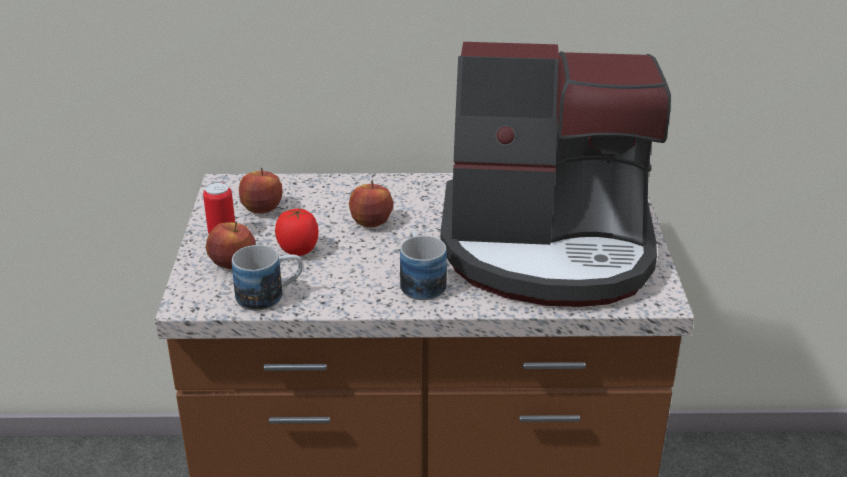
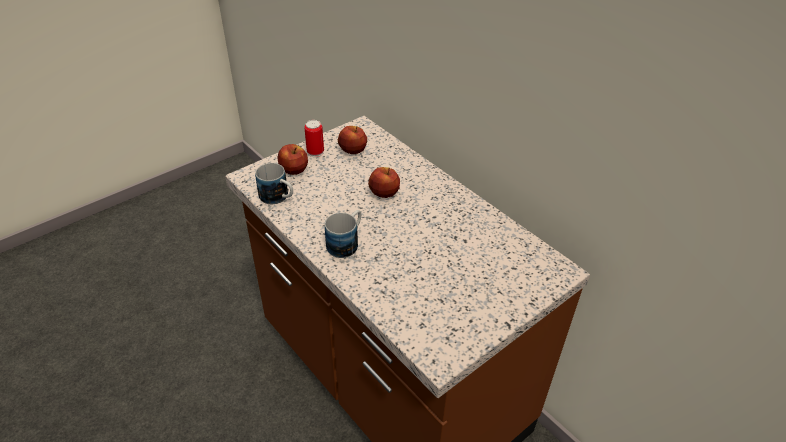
camera: 50 degrees right, 10 degrees up
(298, 250) = (328, 183): tomato -> none
(548, 248) = (441, 277): coffee machine -> none

